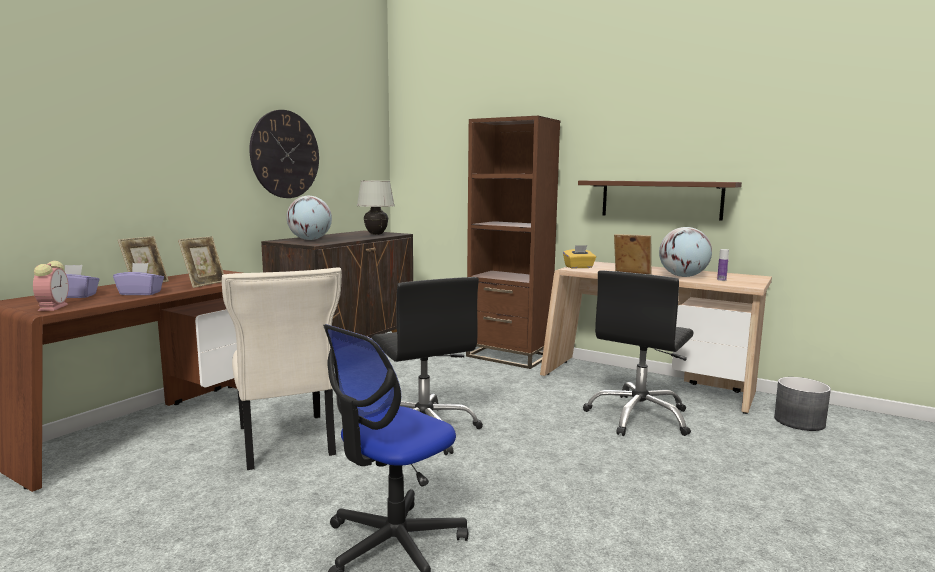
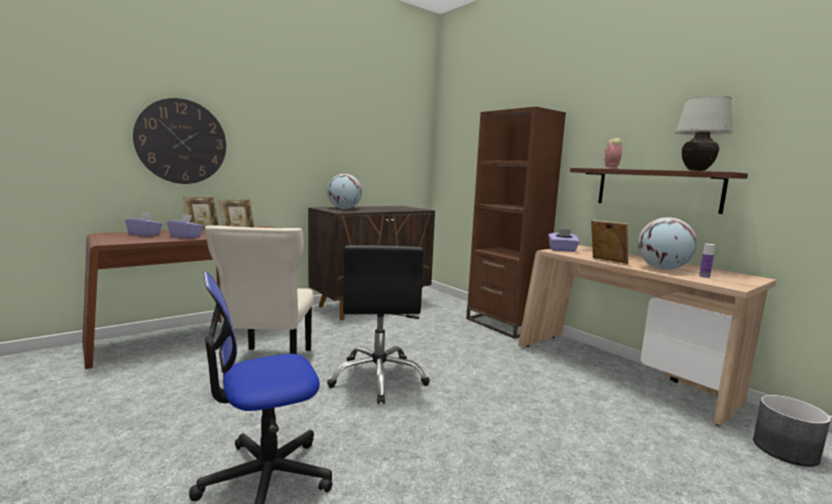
camera: 20 degrees right, 0 degrees up
(53, 307) = (116, 240): alarm clock -> alarm clock (610, 168)
(285, 154) = (335, 141): wall clock -> wall clock (181, 141)
(376, 234) = (403, 209): white table lamp -> white table lamp (696, 171)
(579, 267) = (562, 250): yellow tissue box -> purple tissue box
(639, 417) = (589, 405): black office chair -> none

